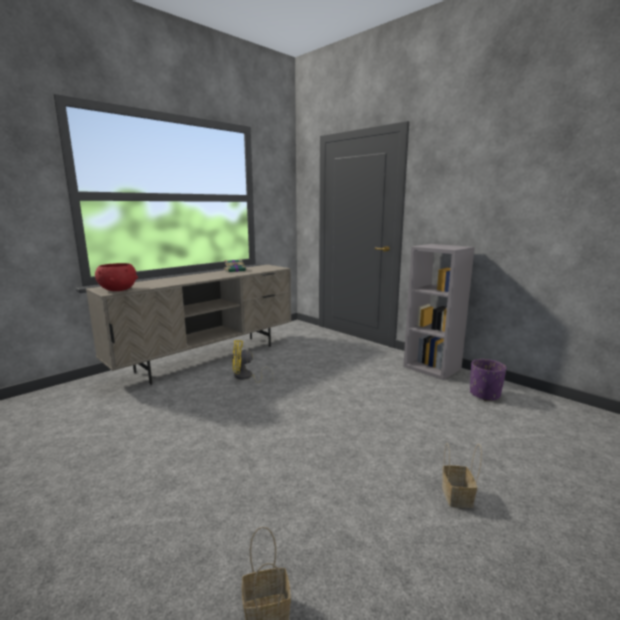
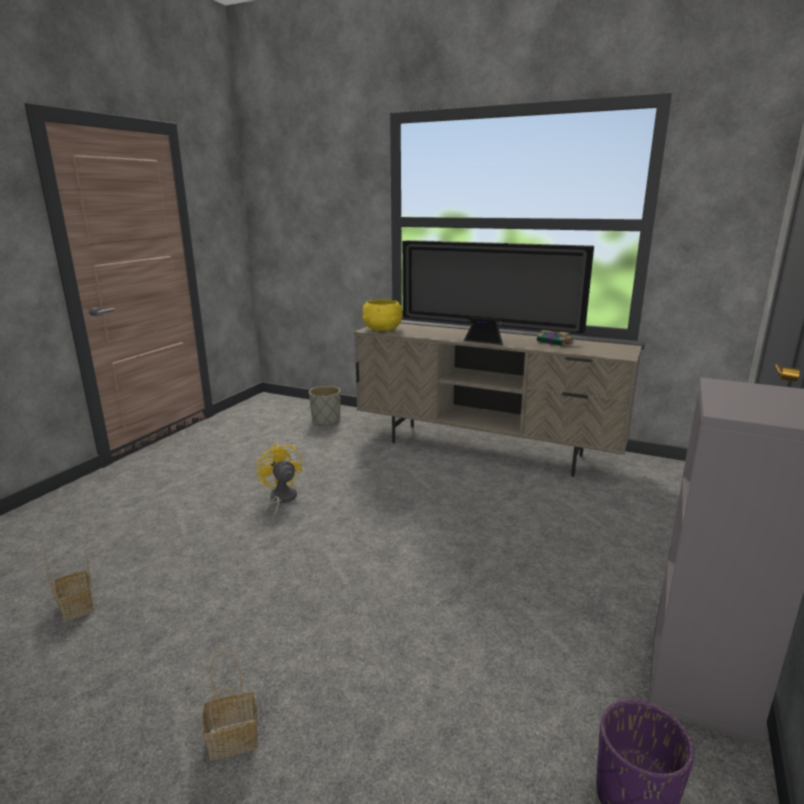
camera: 70 degrees right, 5 degrees up
(50, 406) = (325, 421): none -> grey planter
(118, 290) = (382, 329): red bowl -> yellow bowl
(209, 278) = (487, 341): none -> television
(246, 377) = (456, 487): yellow fan -> yellow fan (280, 500)

